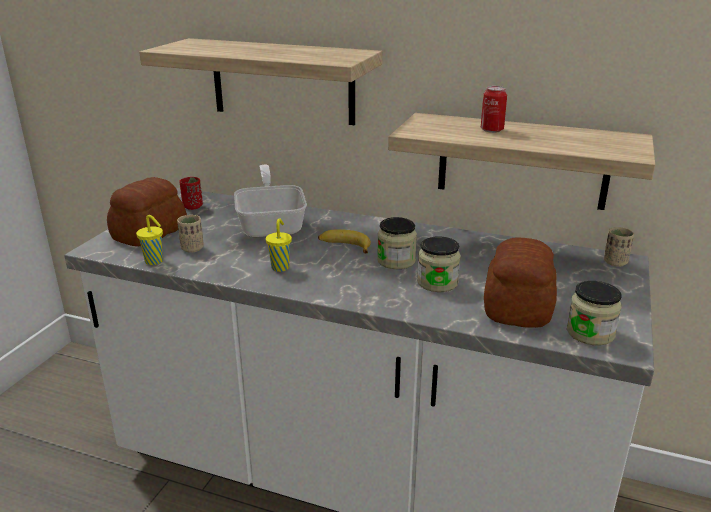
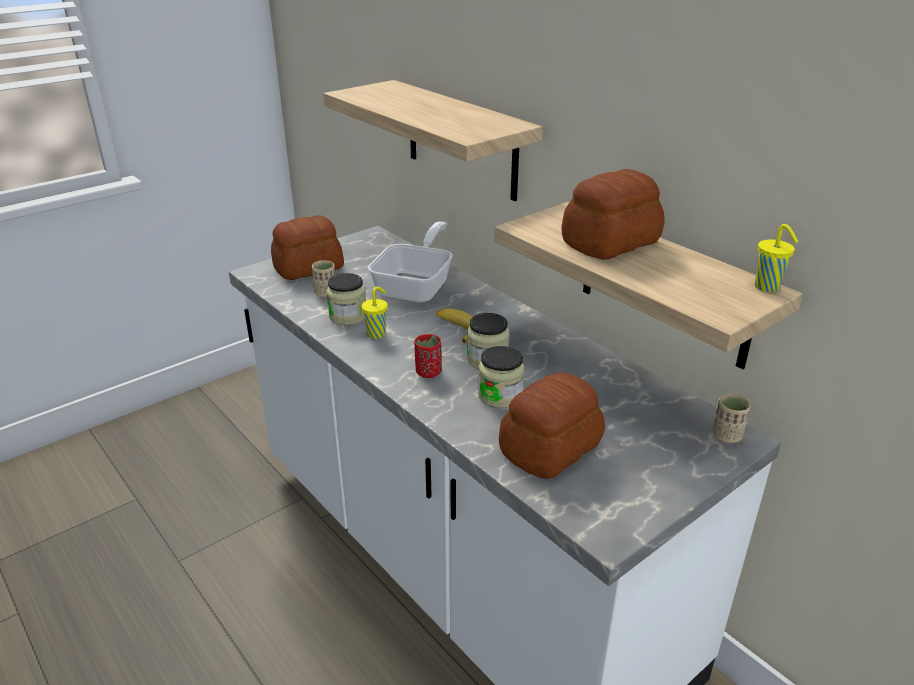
camera: 30 degrees right, 5 degrees up
(155, 261) = (285, 298): yellow cup -> yellow cup (768, 287)
(193, 206) = (369, 249): red cup -> red cup (428, 372)
(491, 130) = (612, 243): can -> bread
(590, 333) = (591, 504): jar -> jar (348, 316)

